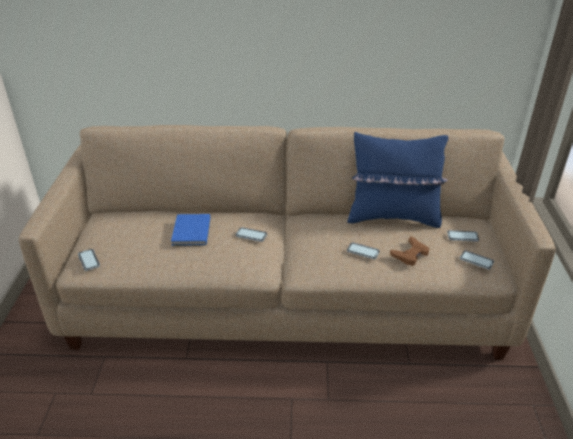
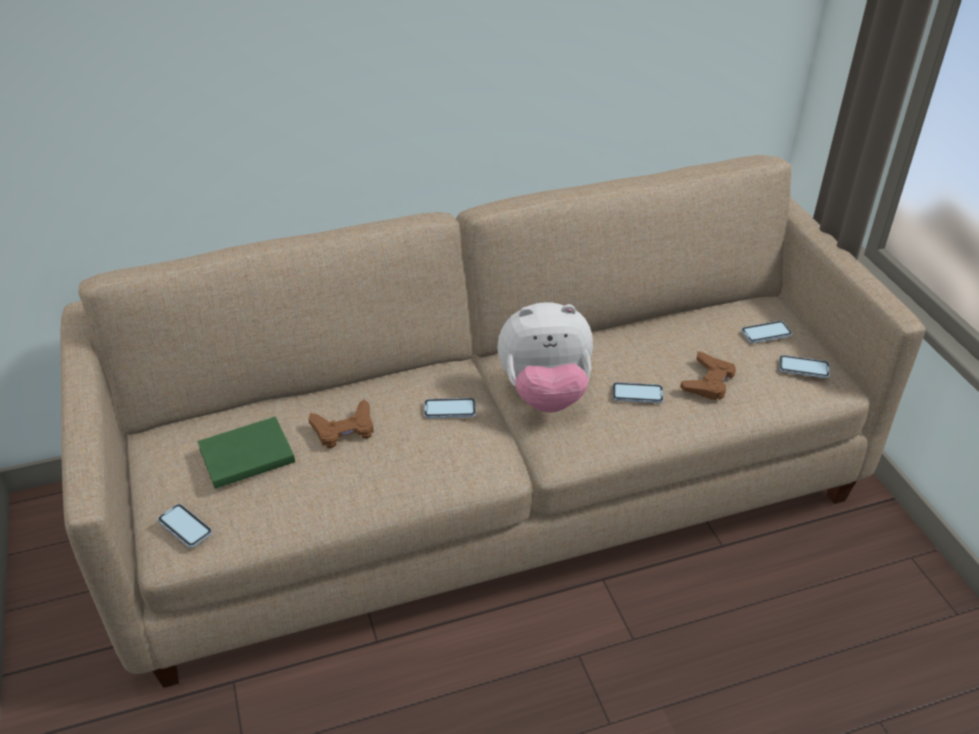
camera: 20 degrees left, 5 degrees up
(135, 233) = (244, 455): none -> green book
(190, 232) = (344, 429): blue book -> brown game controller
(310, 240) = (545, 394): none -> plush toy
(393, 217) = (649, 323): blue pillow -> none

